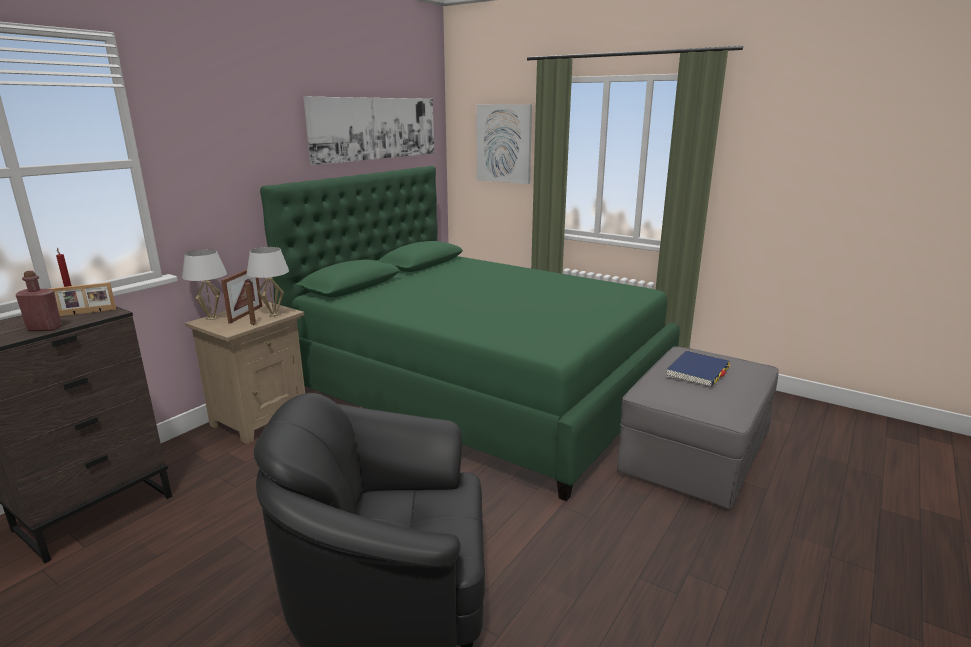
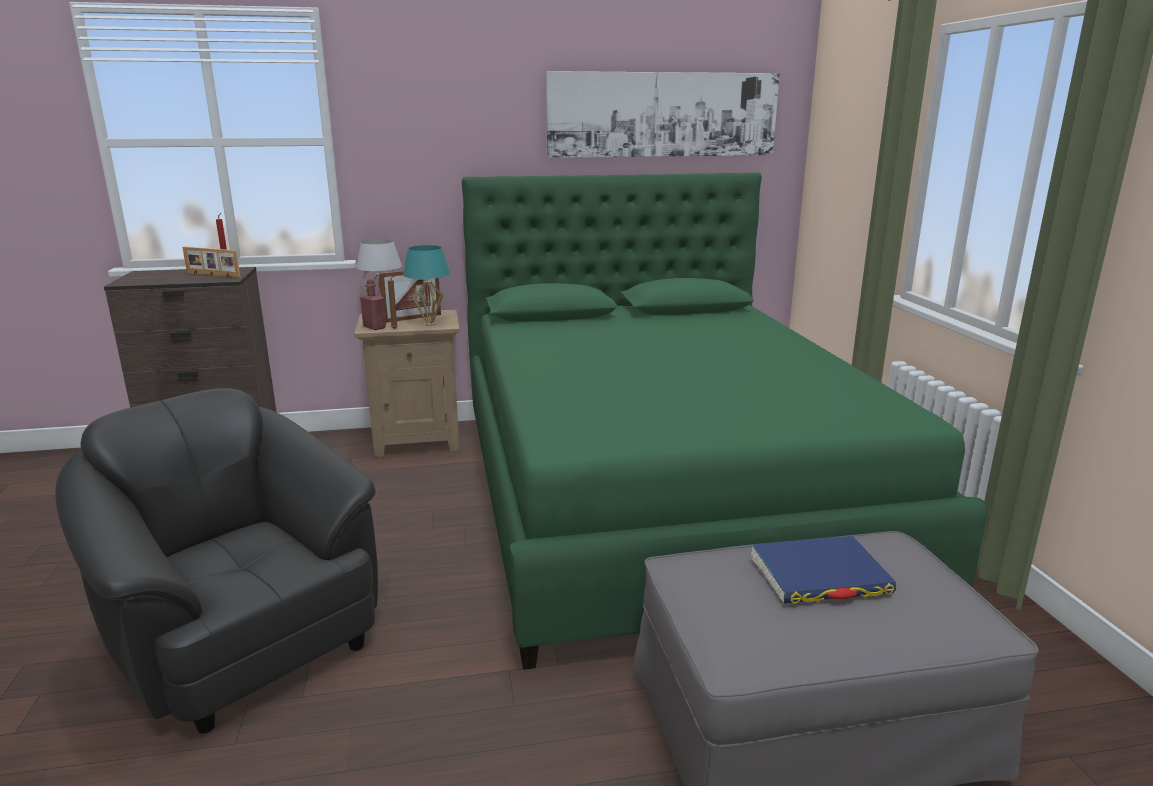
camera: 45 degrees right, 0 degrees up
(44, 328) = (172, 280): red bottle -> red bottle (374, 327)
(273, 315) = (429, 324): white table lamp -> turquoise table lamp
(504, 143) = (861, 143): picture -> none

